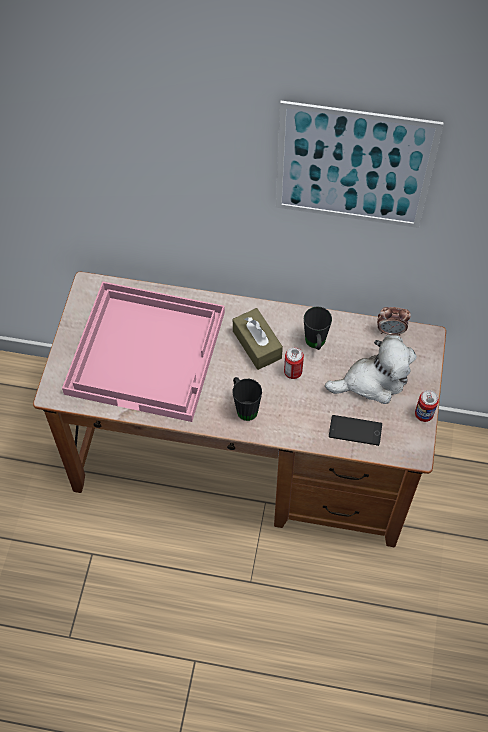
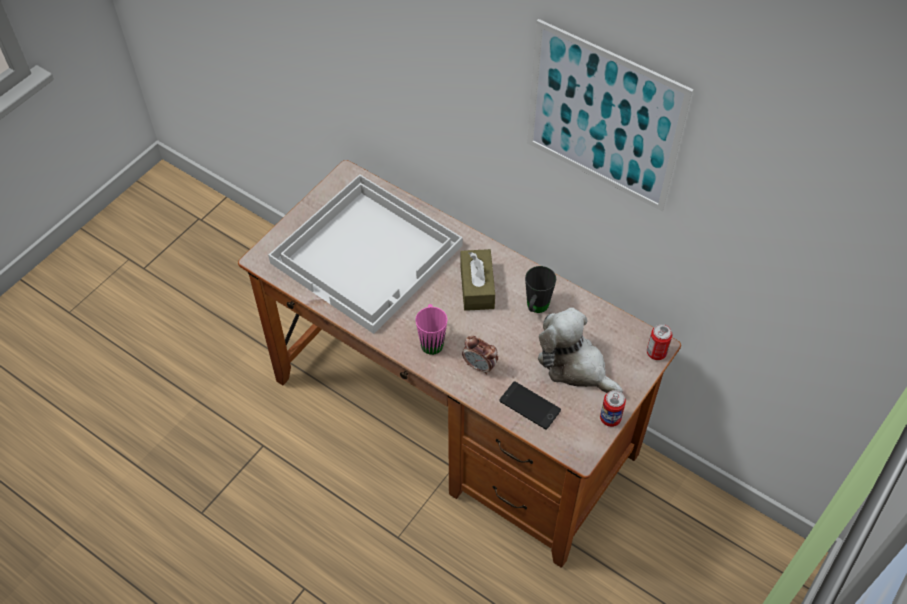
camera: 25 degrees right, 5 degrees down
(148, 351) = (369, 254): pink tray -> white tray
(244, 407) = (431, 339): black mug -> pink mug
(293, 372) = (498, 326): can -> can (656, 353)
(373, 381) = (575, 366): plush toy -> plush toy turned 150 degrees counterclockwise
(390, 331) = (620, 325): alarm clock -> alarm clock (479, 366)

